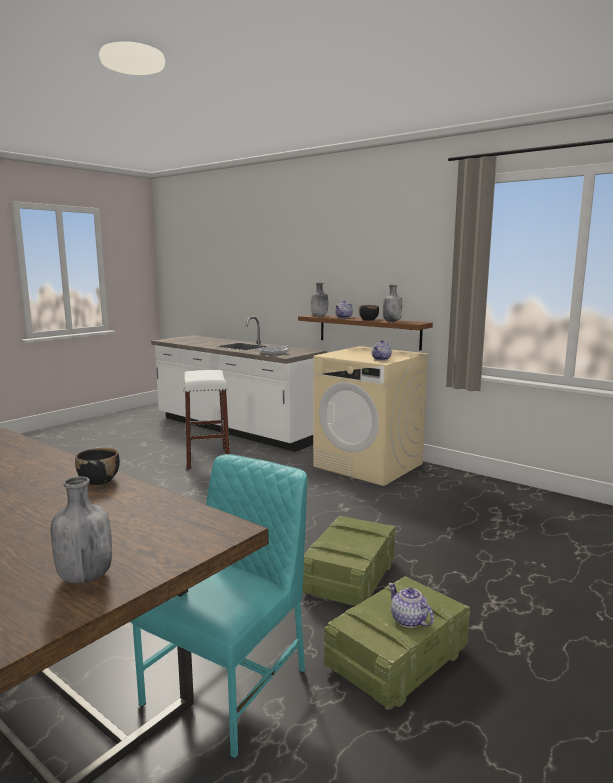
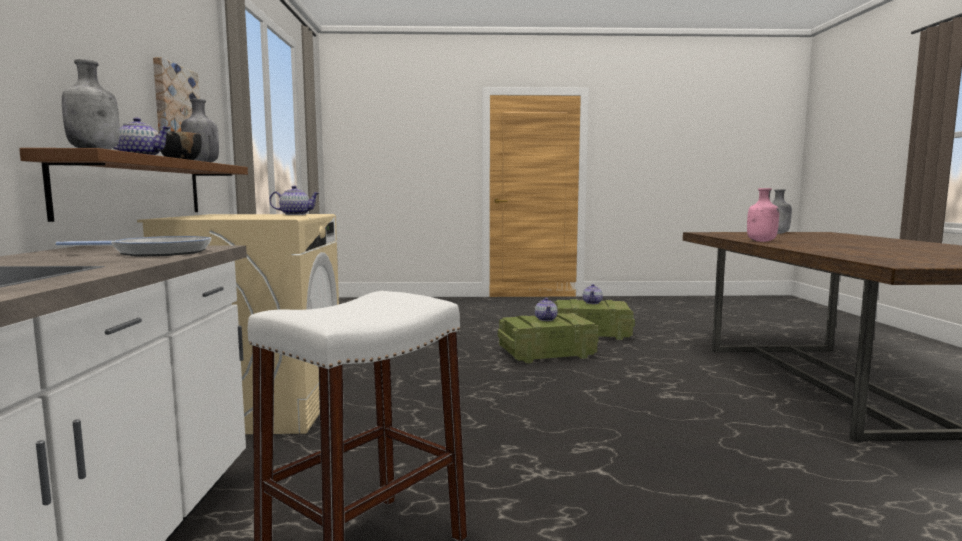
camera: 130 degrees left, 5 degrees down
(99, 480) = (761, 241): black bowl -> pink bottle
(230, 686) = (686, 349): turquoise chair -> none
(355, 541) = (546, 319): none -> teapot
(409, 285) = (174, 102): none -> picture

